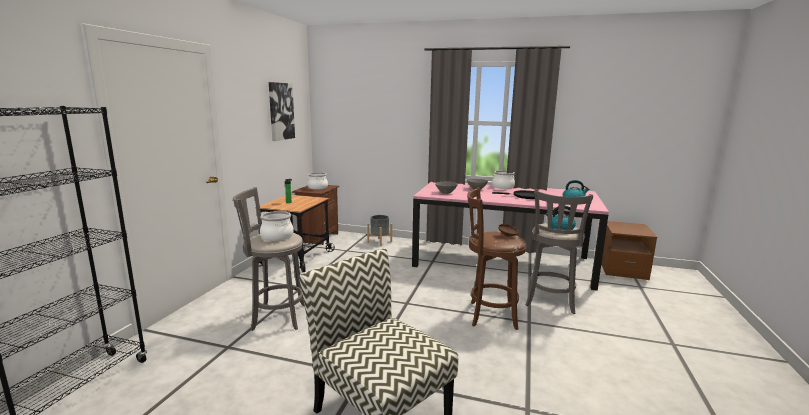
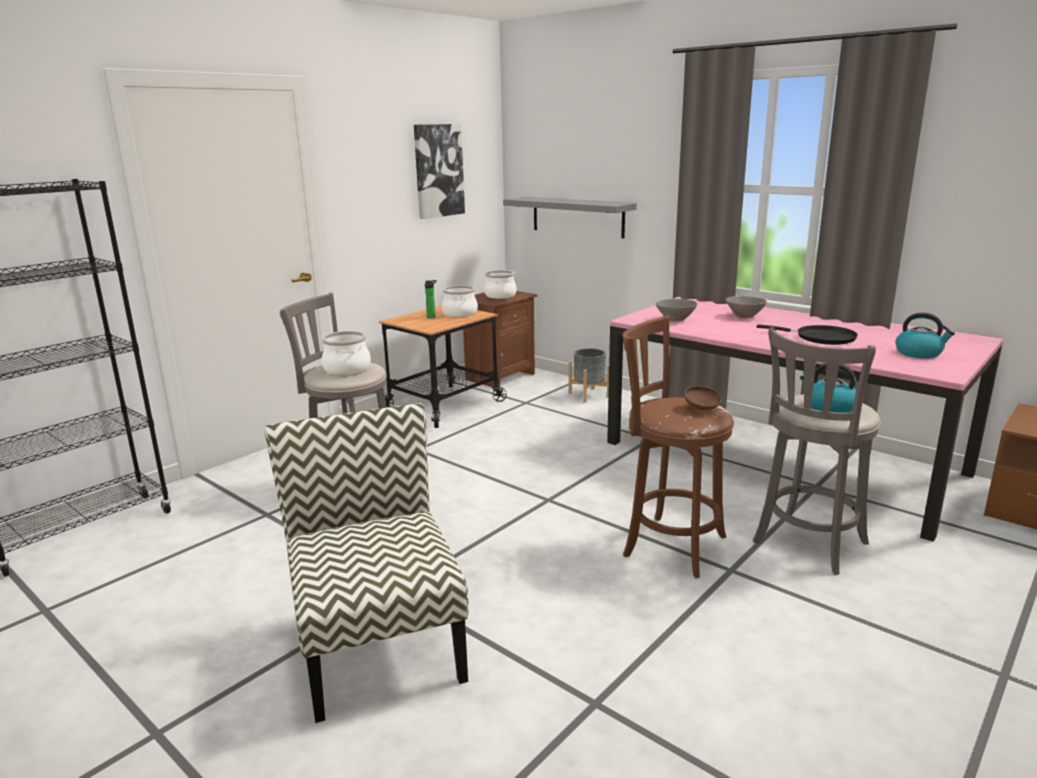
camera: 25 degrees right, 5 degrees up
(363, 139) = (577, 216): none -> grey shelf
(503, 187) = (803, 316): cooking pot -> cooking pot (460, 313)

